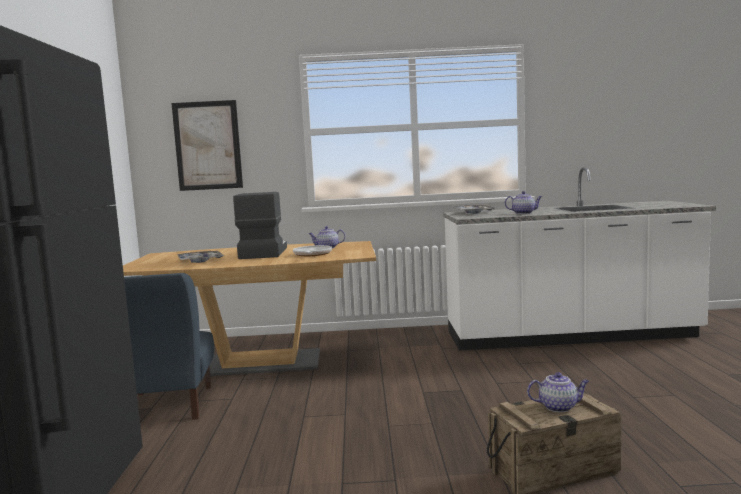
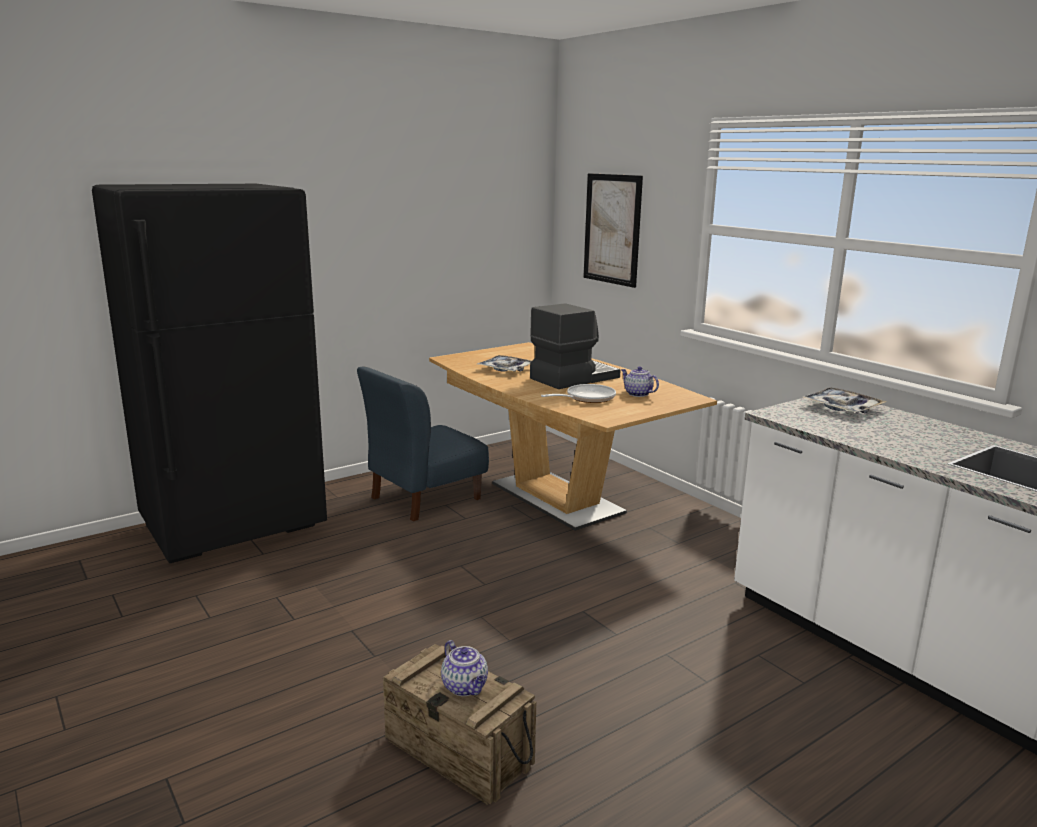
camera: 55 degrees right, 10 degrees up
(524, 213) = (875, 437): teapot -> none

